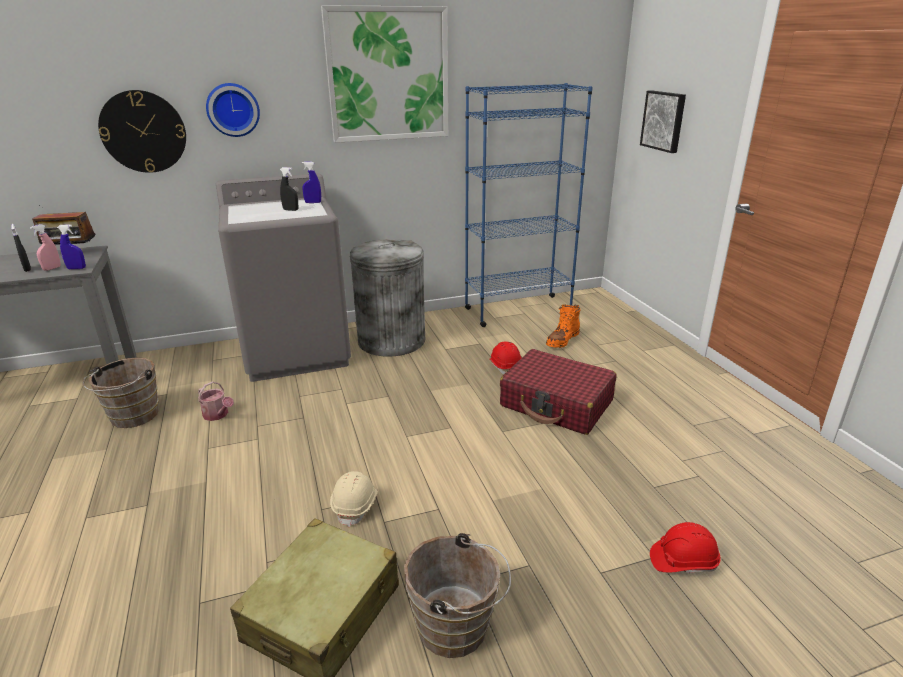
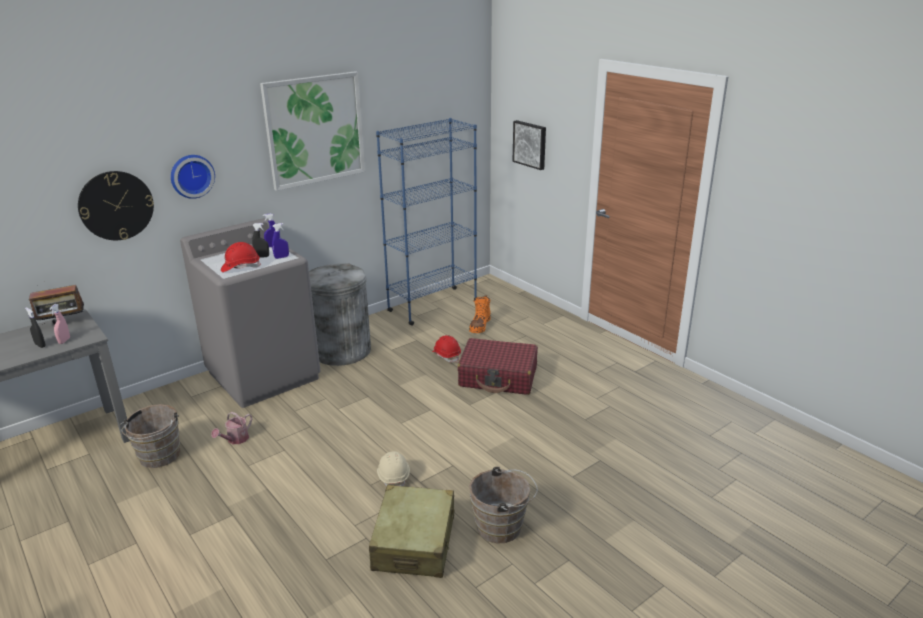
camera: 20 degrees left, 0 degrees up
(76, 268) = (89, 337): blue spray bottle -> blue spray bottle (281, 257)
(218, 415) = (235, 440): watering can -> watering can turned 105 degrees clockwise
(683, 561) = (617, 458): red hard hat -> red hard hat (240, 267)

